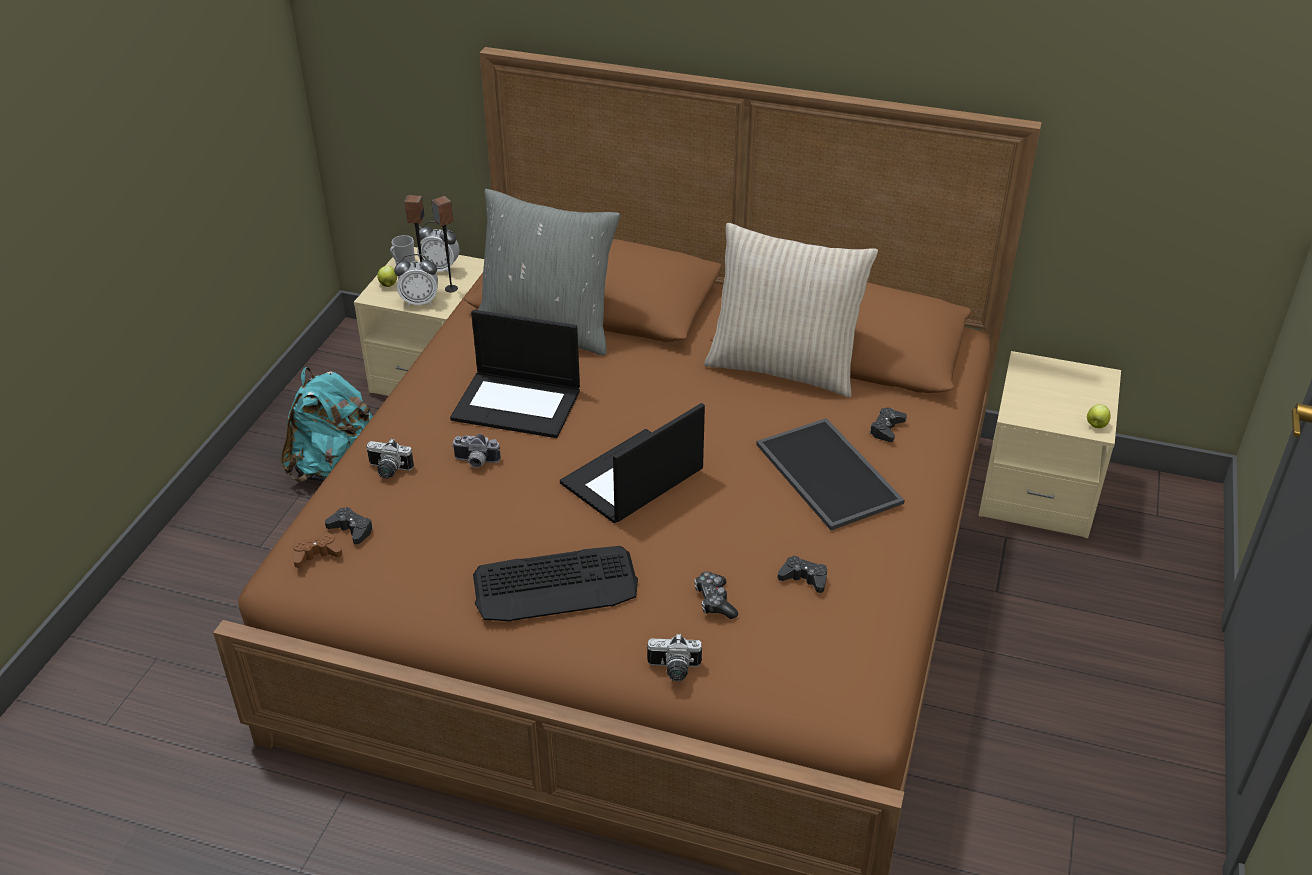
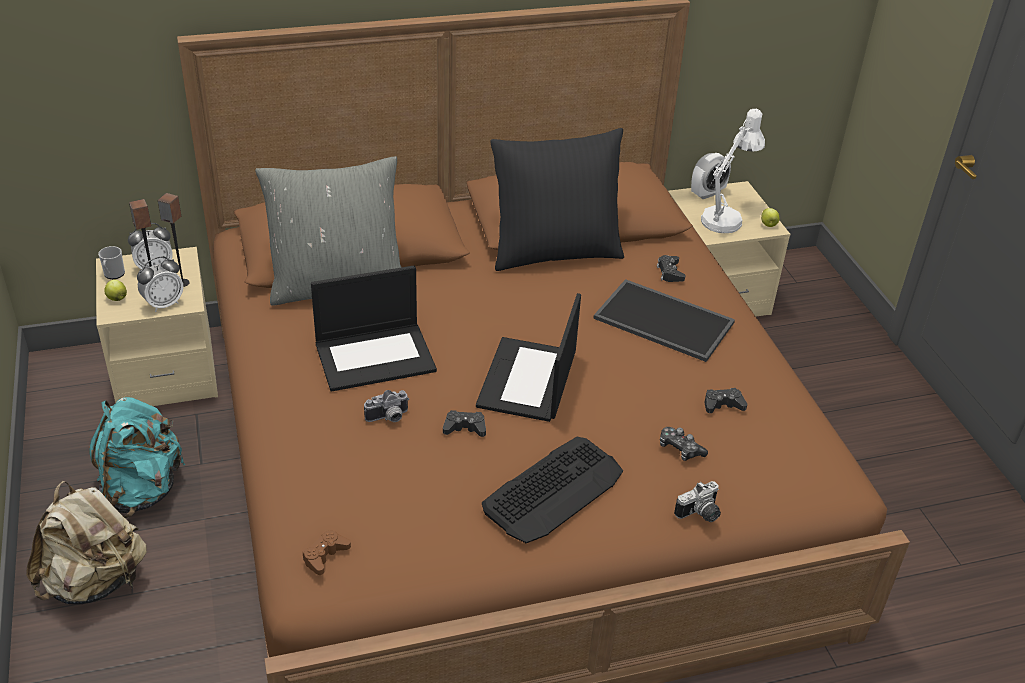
camera: 35 degrees left, 0 degrees up
(242, 524) = (95, 581): none -> beige backpack
(351, 530) = (335, 520): black game controller -> black game controller (465, 428)
(388, 470) = (317, 456): camera -> none
(784, 367) = (554, 251): beige pillow -> black pillow
(1050, 401) = (725, 218): none -> white table lamp
(1055, 368) = (707, 193): none -> alarm clock

